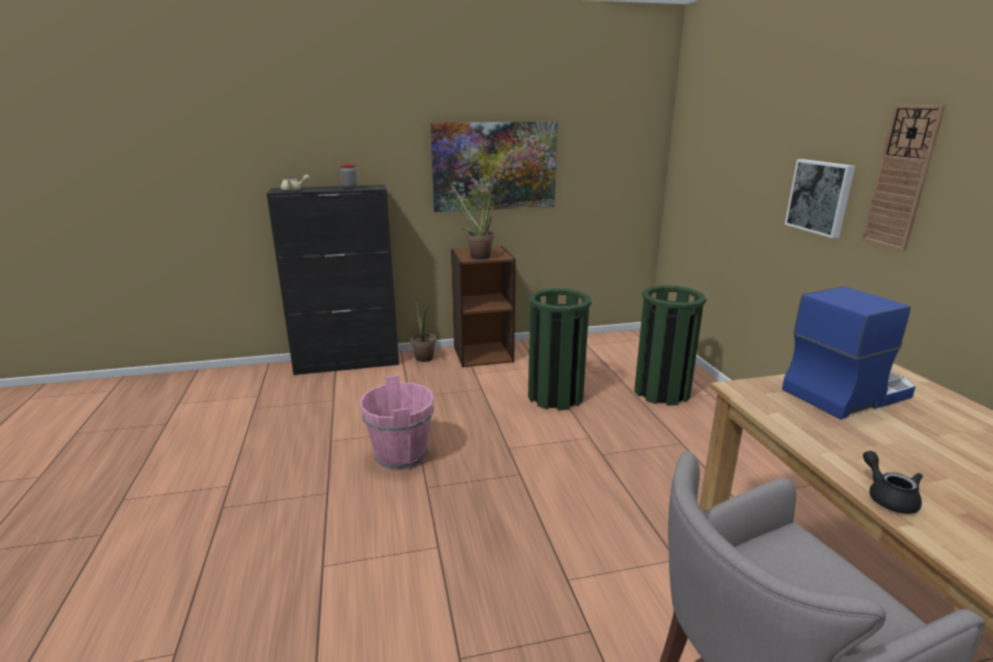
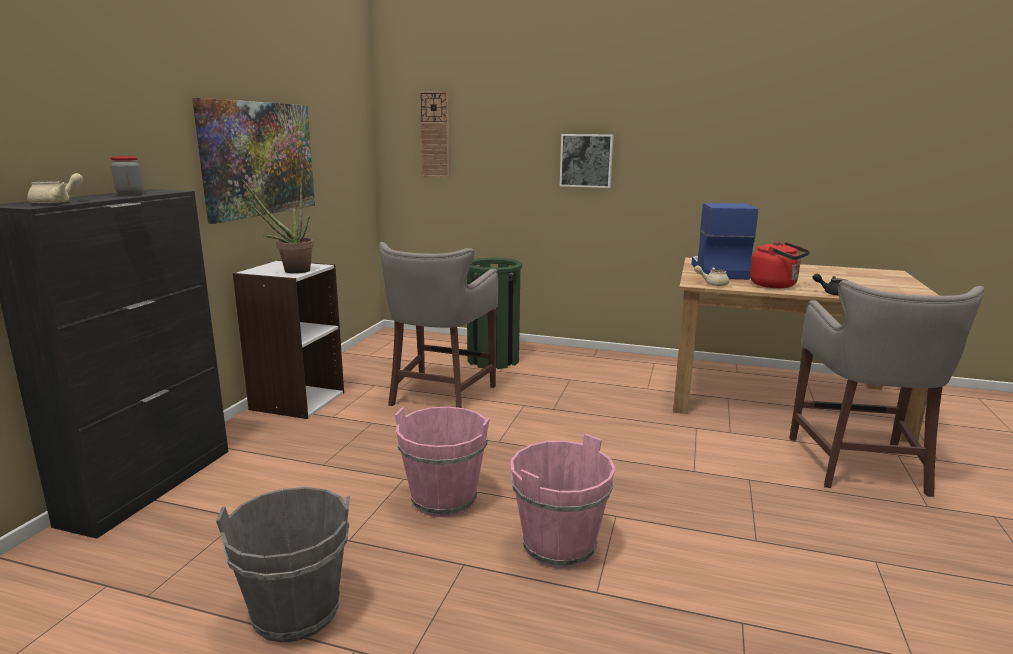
camera: 60 degrees left, 5 degrees down
(256, 453) = (296, 611): none -> grey bucket
(373, 528) = (558, 546): none -> pink bucket
(425, 360) = (247, 433): potted plant -> none
(483, 354) = (297, 401): brown bookcase -> white bookcase
(555, 396) = (440, 396): green trash can -> grey stool
(761, 399) = (712, 284): none -> beige teapot
(844, 443) = (776, 285): none -> red kettle
(902, 178) = (653, 139): wall clock -> wall clock (434, 134)

